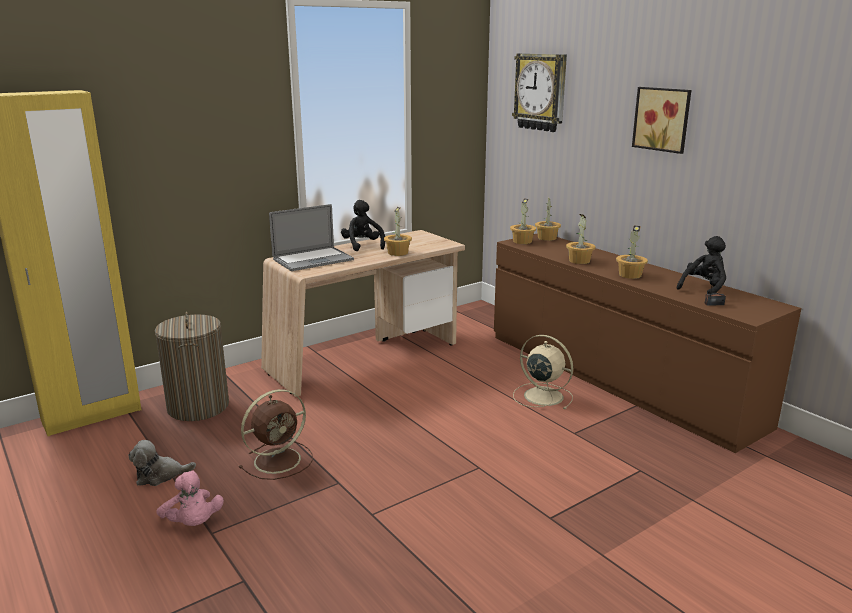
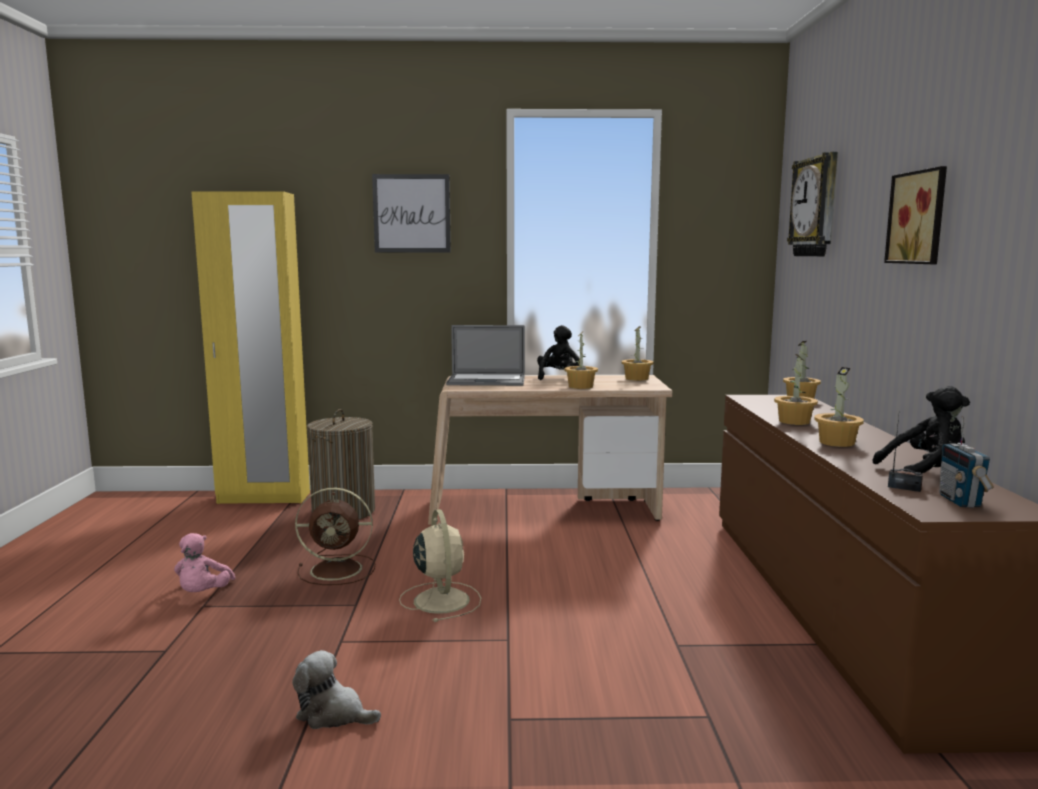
camera: 35 degrees right, 10 degrees down
(160, 475) = (239, 552): plush toy -> plush toy (333, 714)
(206, 104) = (412, 213): none -> picture
(522, 241) = (759, 398): potted plant -> potted plant (637, 378)
(541, 396) = (693, 595): beige fan -> beige fan (441, 599)
(748, 307) = (960, 501): none -> radio

